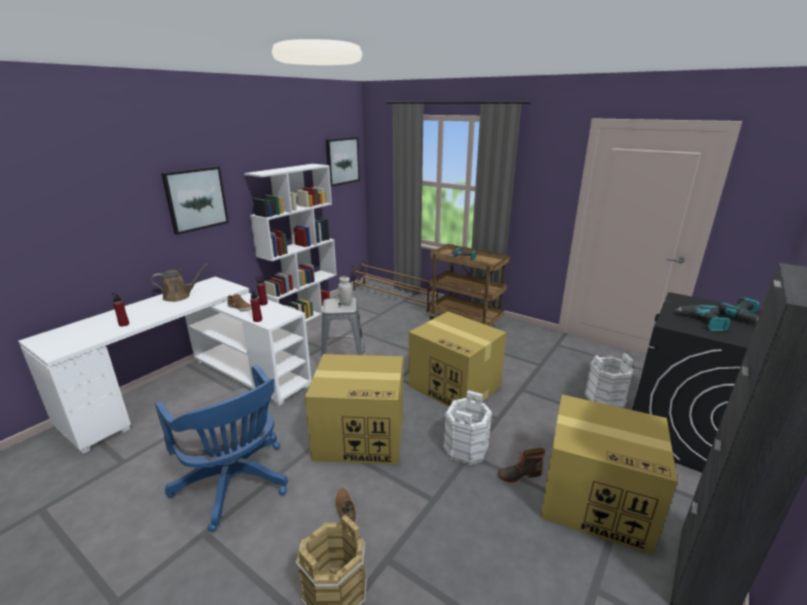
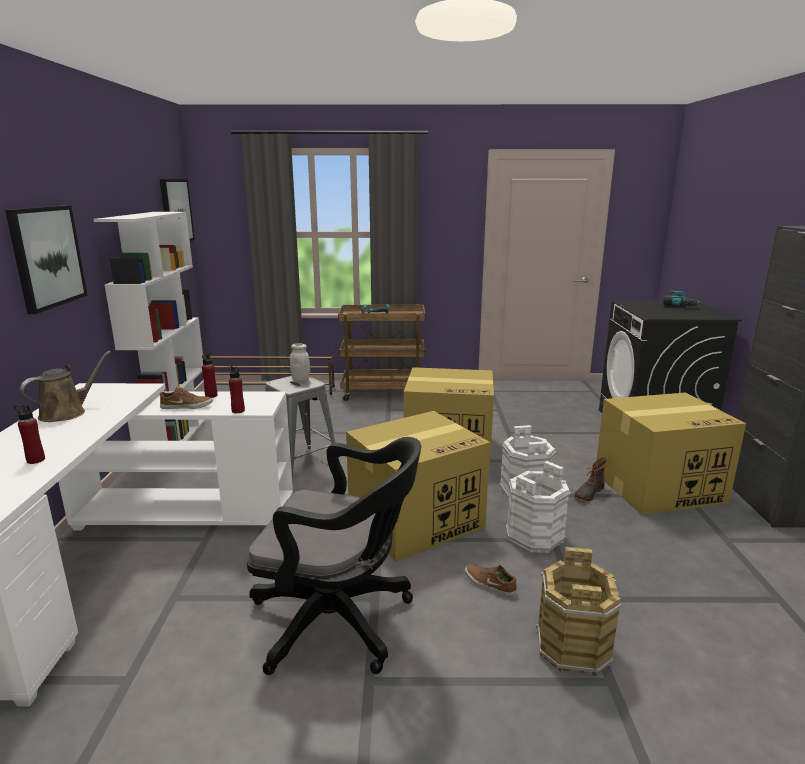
camera: 35 degrees left, 5 degrees down
(236, 485) = (340, 621): blue office chair -> black office chair
(604, 399) = (578, 419): white bucket -> white bucket (535, 536)
(702, 322) = (666, 312): power drill -> none

